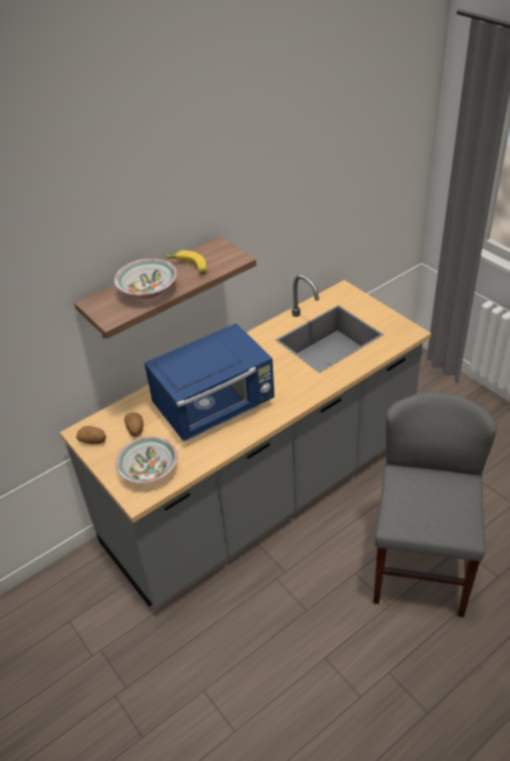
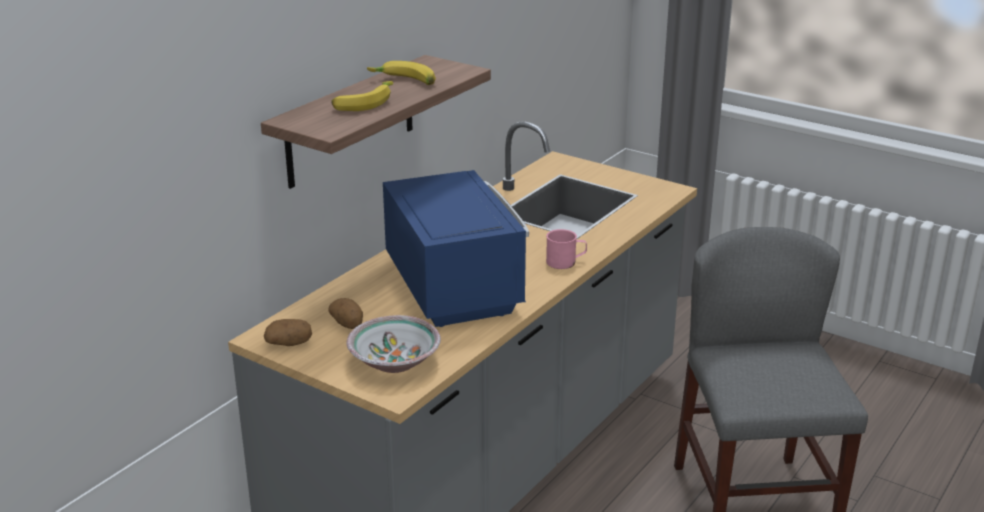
camera: 20 degrees left, 15 degrees down
(148, 290) = (364, 103): bowl -> banana
(216, 407) = (453, 287): blue microwave -> blue microwave turned 60 degrees counterclockwise
(301, 395) = (566, 262): none -> pink mug

